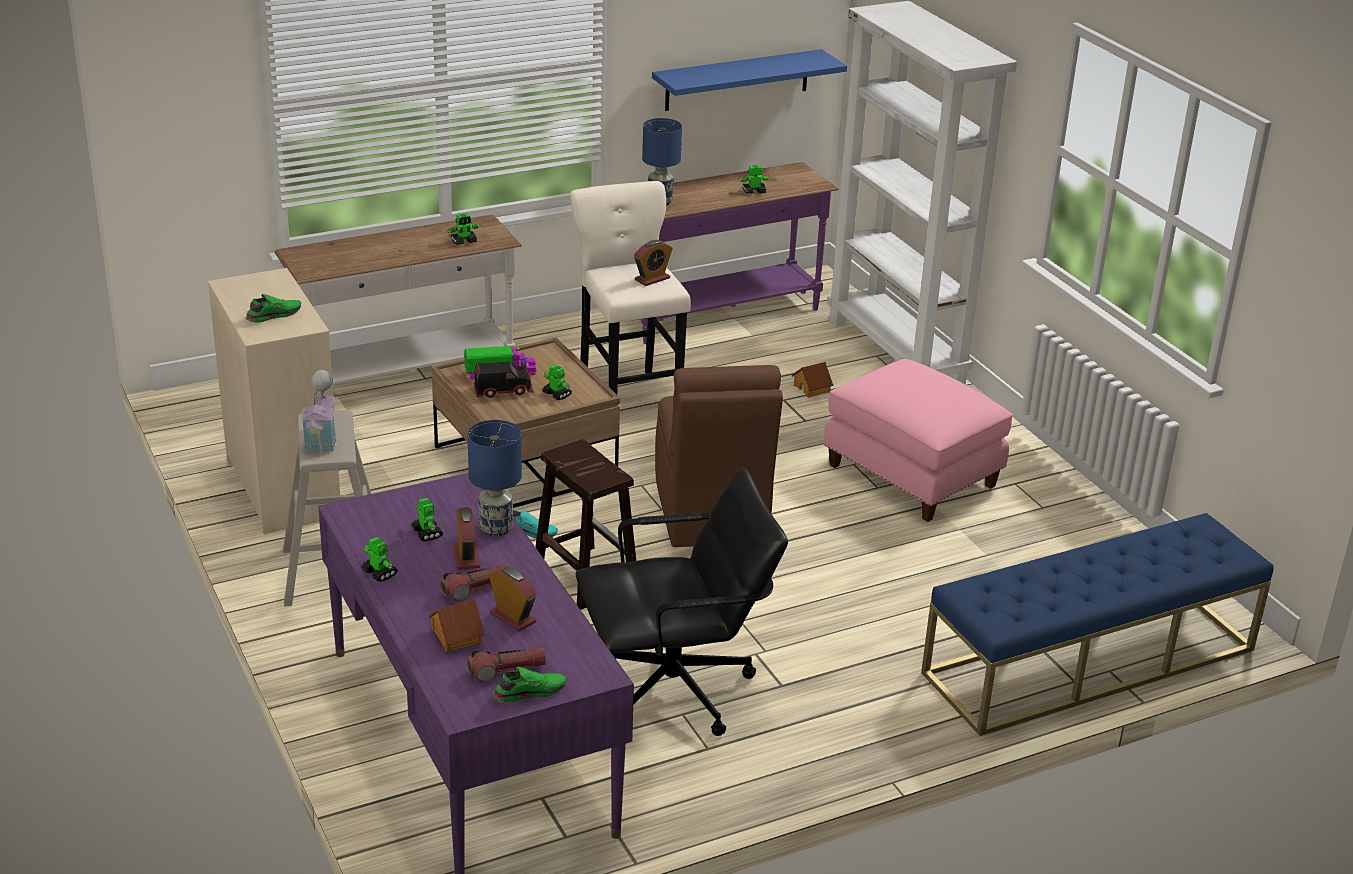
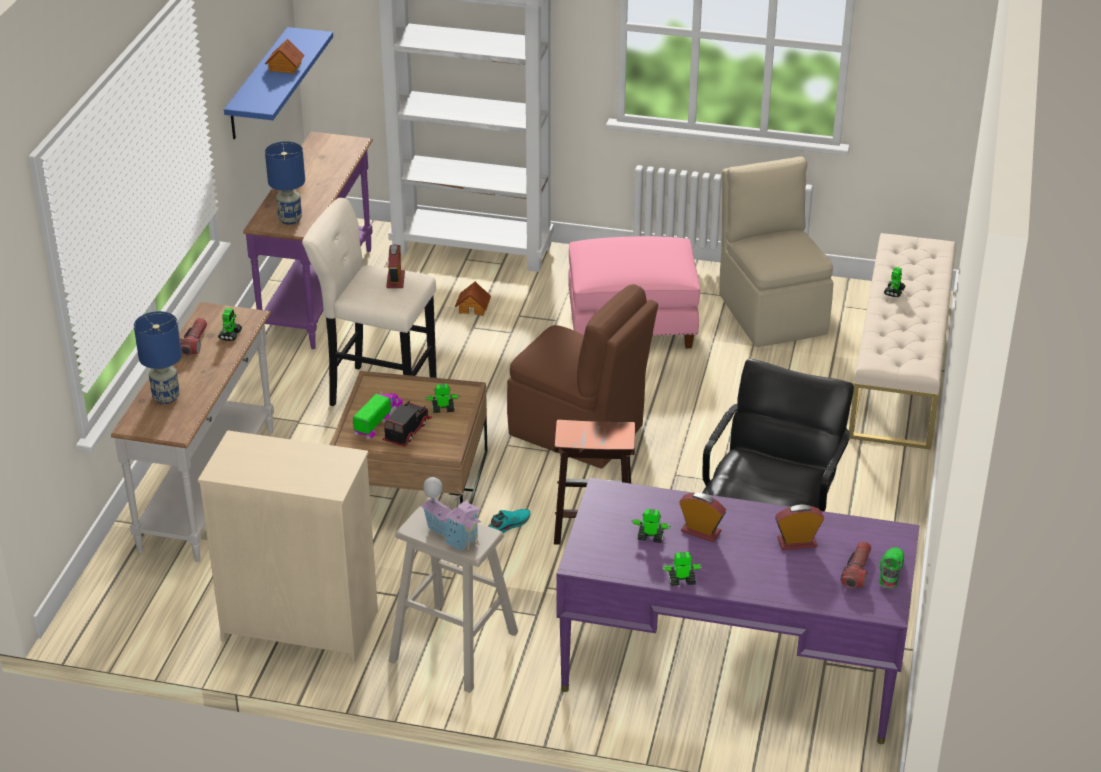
camera: 50 degrees left, 5 degrees up
(273, 315) = (307, 468): green shoe -> none
(456, 636) = (795, 577): toy house -> toy house (285, 67)
(477, 588) = (745, 543): flashlight -> flashlight (194, 343)
(495, 529) = (677, 503): blue table lamp -> blue table lamp (166, 398)
(753, 191) = (330, 173): toy robot -> toy robot (894, 292)
(1058, 544) = (771, 312): none -> beige chair
(1089, 661) = (900, 369): blue bench -> beige bench

